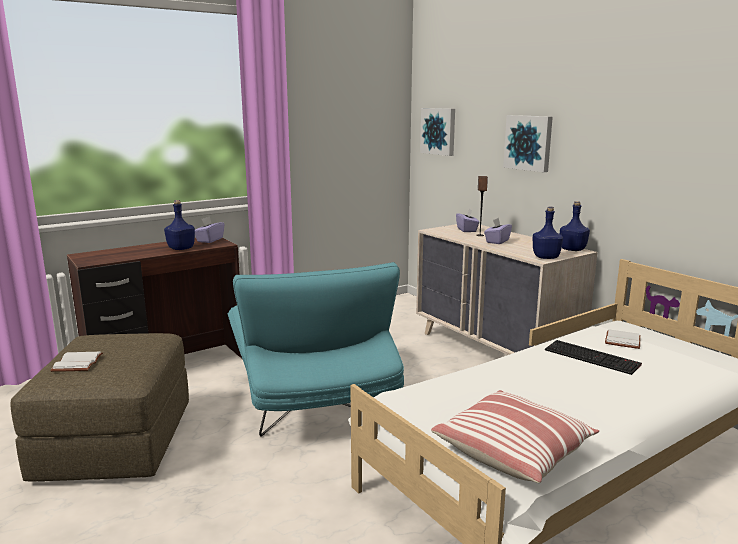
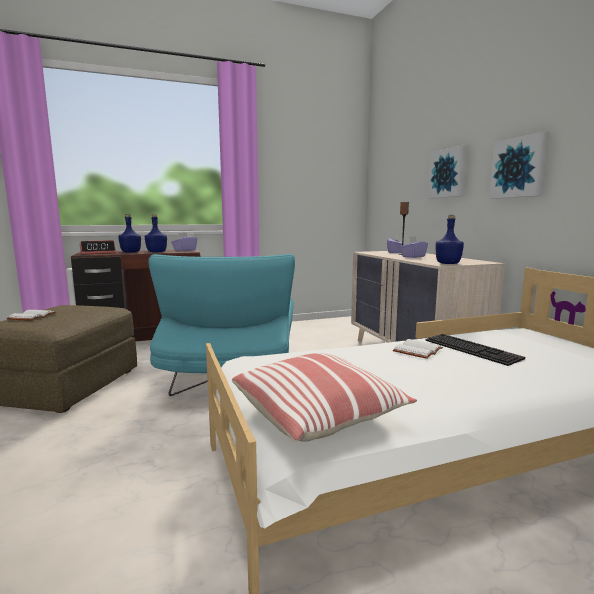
camera: 15 degrees right, 5 degrees down
(103, 256) = (98, 253): none -> alarm clock
(439, 131) = (384, 179): picture -> picture (519, 167)
(572, 249) = (480, 261): blue bottle -> blue bottle (131, 252)
(623, 341) = (516, 341): white book -> white book (418, 351)

